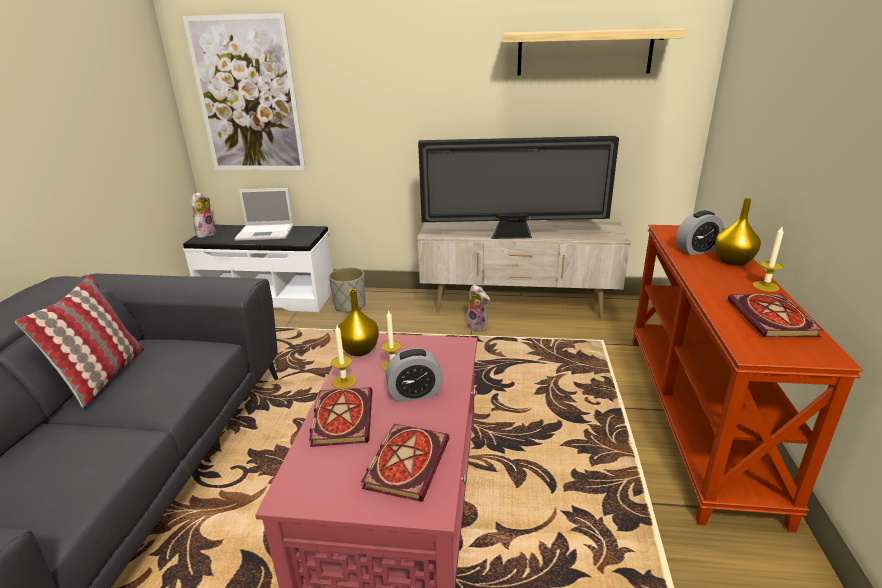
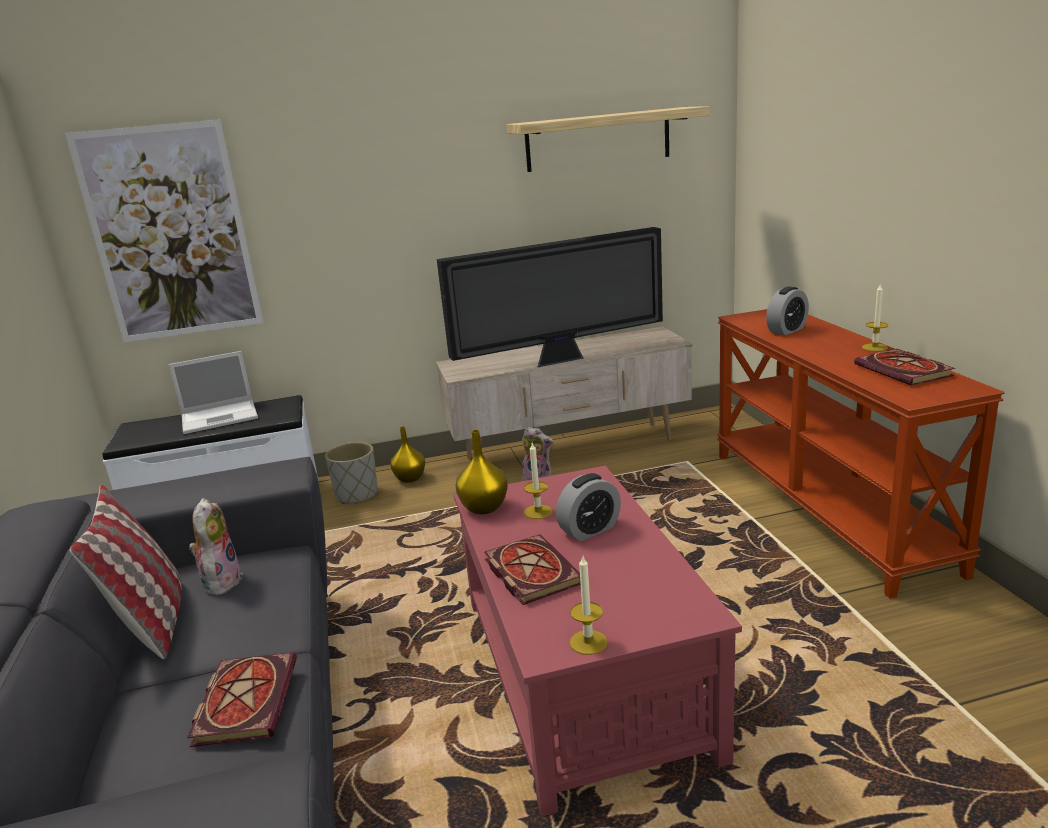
camera: 20 degrees left, 5 degrees down
(205, 233) = (127, 435): plush toy -> plush toy (221, 581)
(344, 381) = (497, 540): candle -> candle (588, 642)
(406, 462) = (640, 587): book -> book (245, 700)
(734, 261) = (829, 333): yellow vase -> yellow vase (410, 478)

